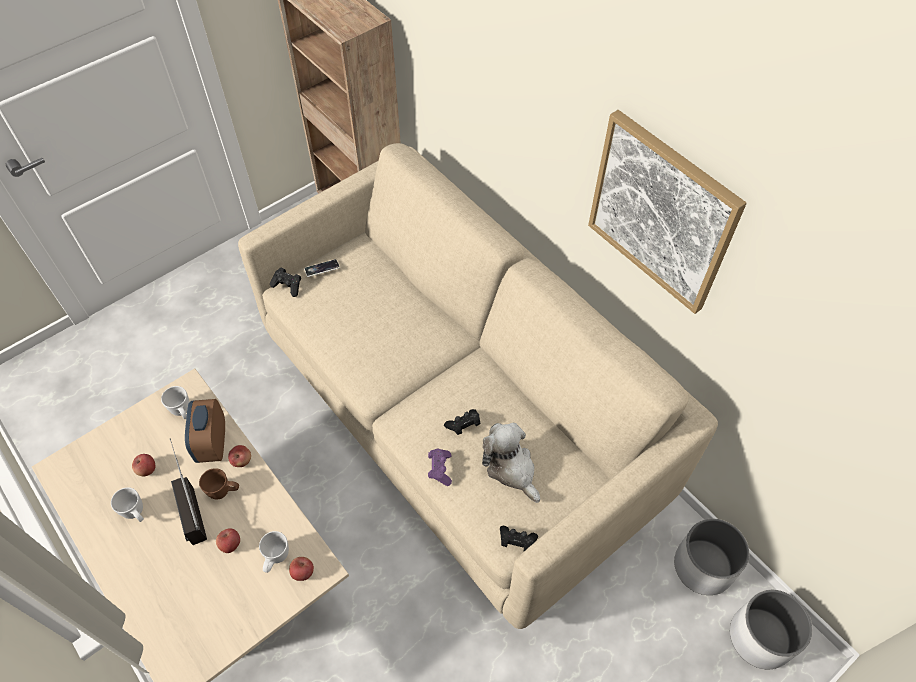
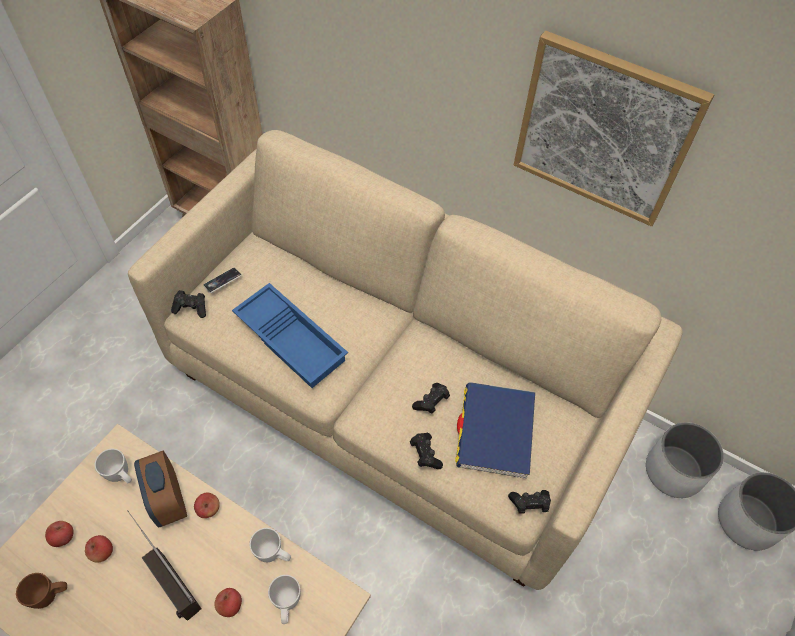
camera: 20 degrees left, 0 degrees up
(136, 514) = (108, 606): white mug -> white mug (274, 554)
(224, 492) = (201, 549): brown mug -> brown mug (51, 595)
(303, 572) = (322, 609): apple -> apple (63, 537)
(363, 336) = (292, 339): none -> blue tray
(440, 469) = (425, 454): purple game controller -> black game controller
(511, 468) = (495, 431): plush toy -> blue book

